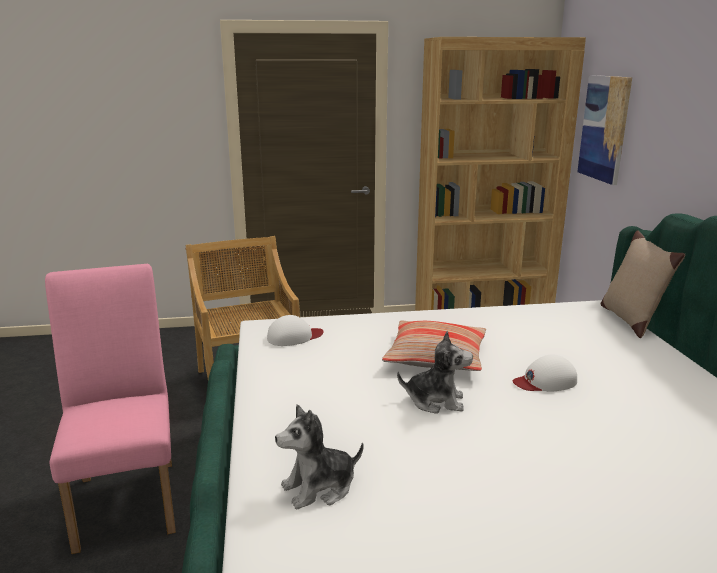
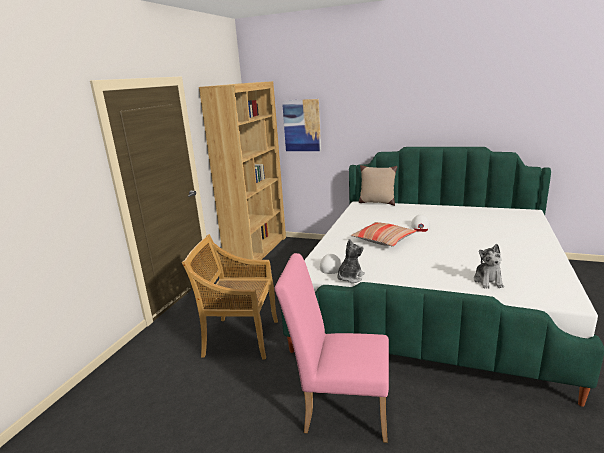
camera: 60 degrees left, 0 degrees up
(435, 401) = (426, 248): plush toy -> plush toy (350, 277)

